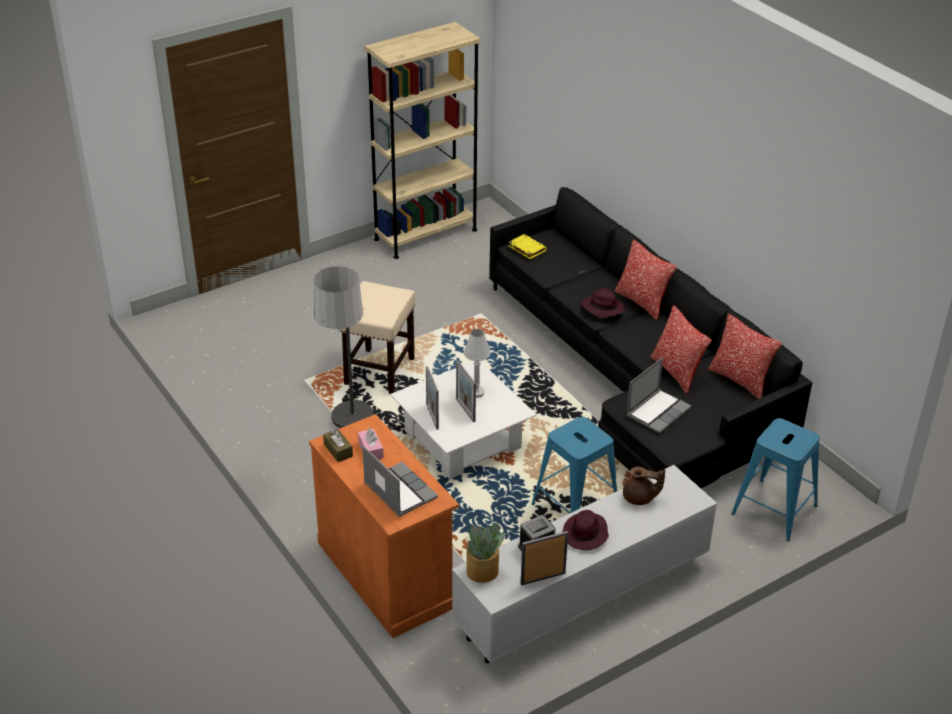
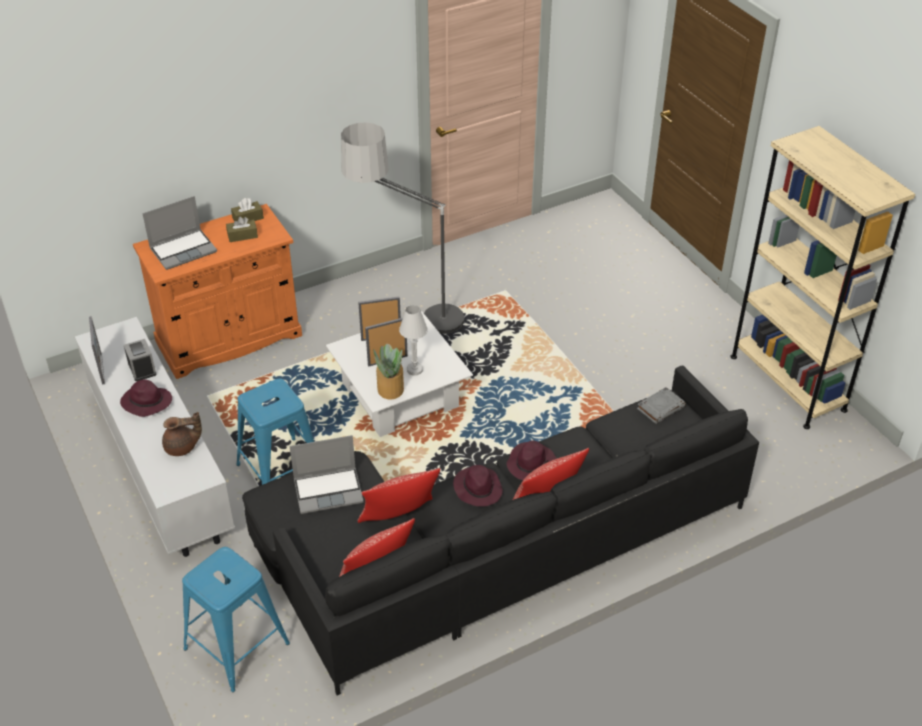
camera: 95 degrees right, 5 degrees up
(370, 450) = (242, 235): pink tissue box -> brown tissue box
(380, 371) = (518, 340): beige stool -> none
(483, 571) = (125, 334): potted plant -> potted plant (390, 389)
(526, 248) = (661, 408): yellow book -> grey book
(636, 333) = (477, 488): none -> purple hat
(640, 498) = (182, 447): brown teapot -> brown teapot turned 120 degrees counterclockwise
(658, 411) = (329, 490): laptop -> laptop turned 60 degrees counterclockwise

